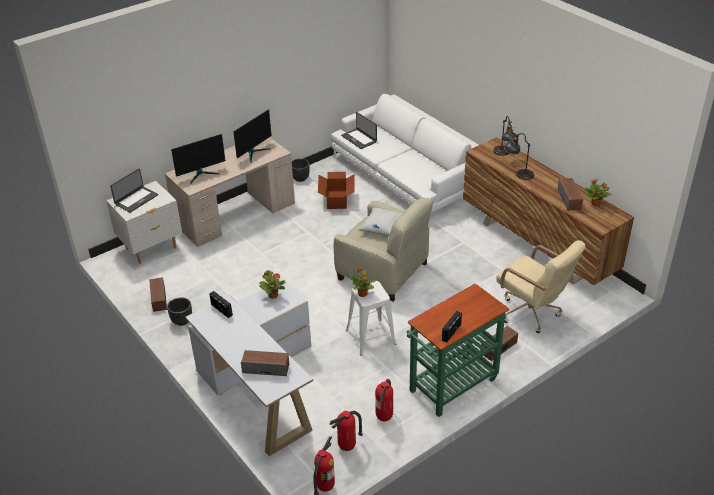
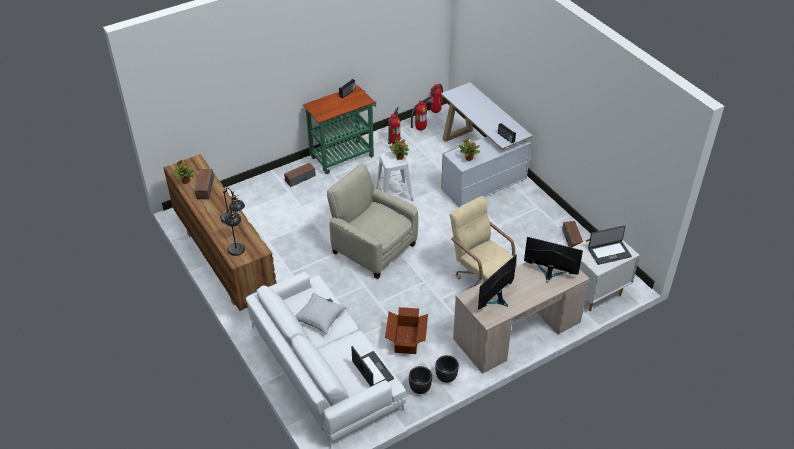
camera: 175 degrees left, 5 degrees up
(136, 199) = (609, 252): laptop -> laptop turned 150 degrees counterclockwise
(182, 321) = (546, 219): black planter -> black planter (420, 388)
(201, 174) = (549, 273): monitor -> monitor turned 45 degrees clockwise
(266, 368) = (471, 100): speaker -> none
(383, 228) = (370, 224): grey pillow -> grey pillow (320, 318)
(532, 315) = (262, 200): beige office chair -> beige office chair (480, 281)

